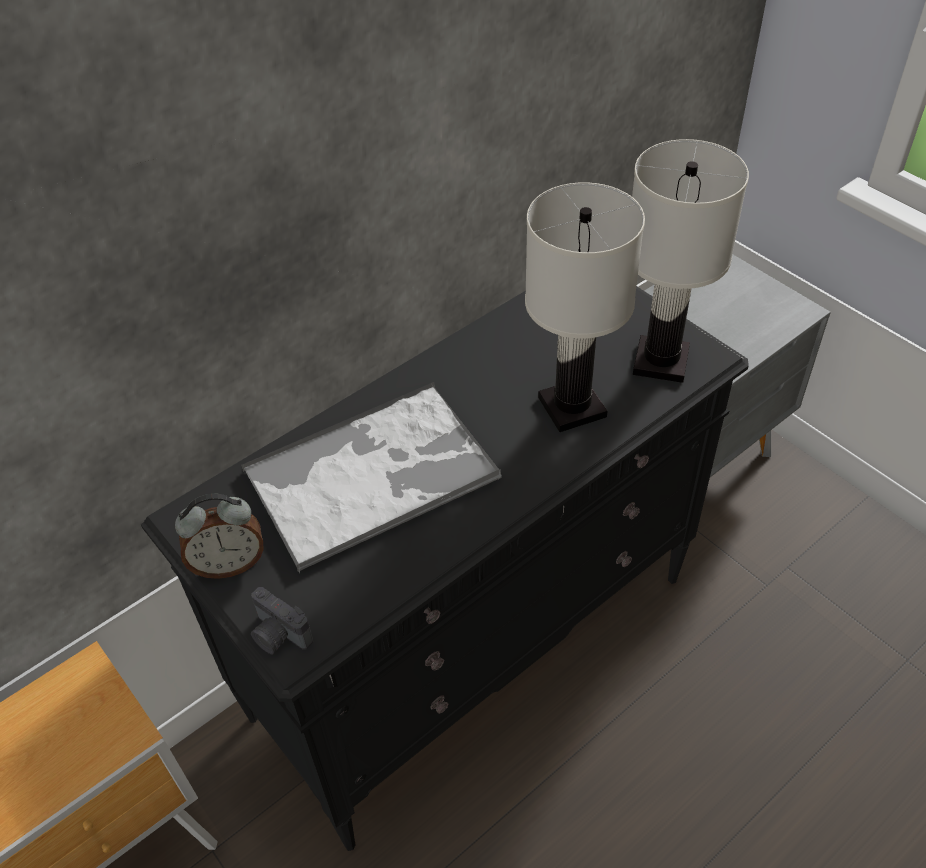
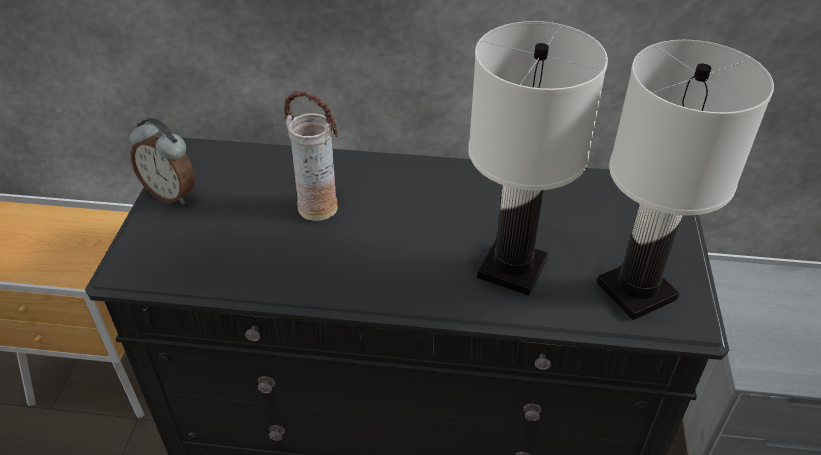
camera: 45 degrees right, 5 degrees down
(278, 636) = (132, 253): camera -> none
(373, 473) = (318, 207): tray -> vase

